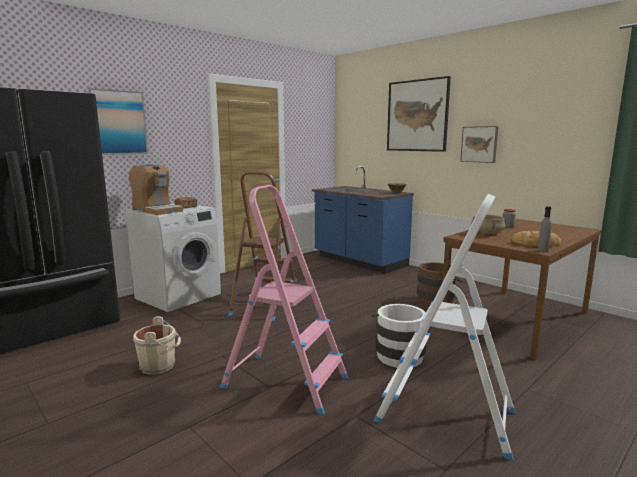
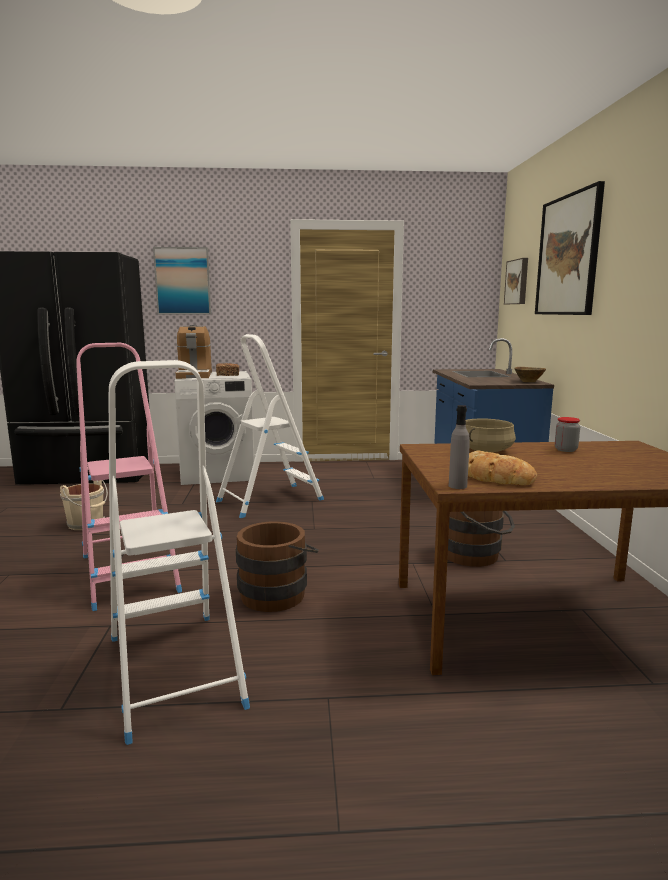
camera: 40 degrees right, 0 degrees up
(266, 303) = (271, 500): brown step ladder -> white step ladder
(398, 354) = (277, 593): white bucket -> brown bucket
(479, 144) = (627, 301): picture -> picture (518, 282)

